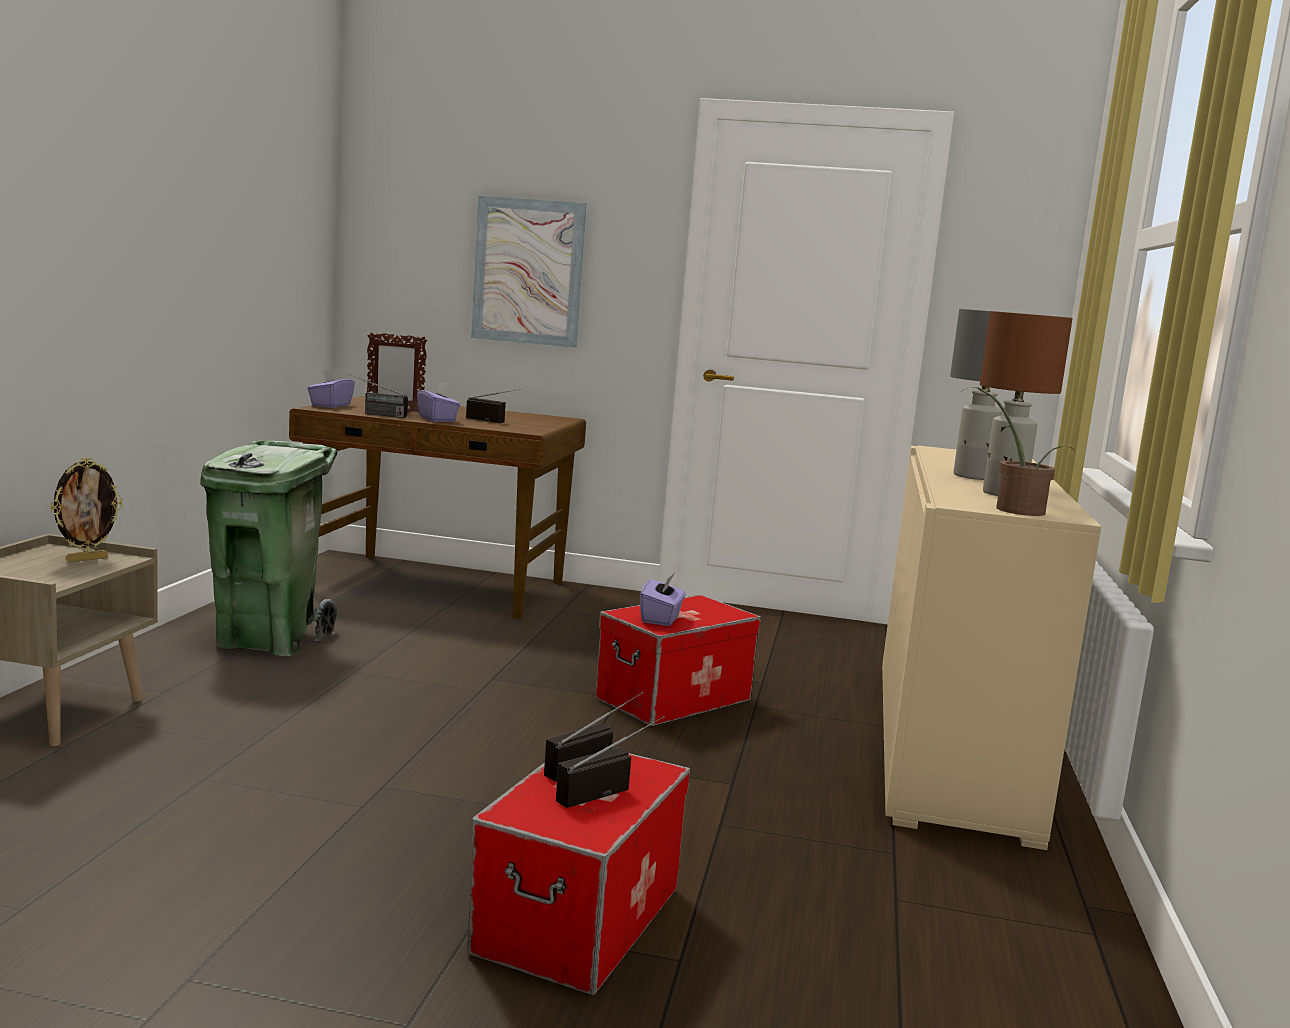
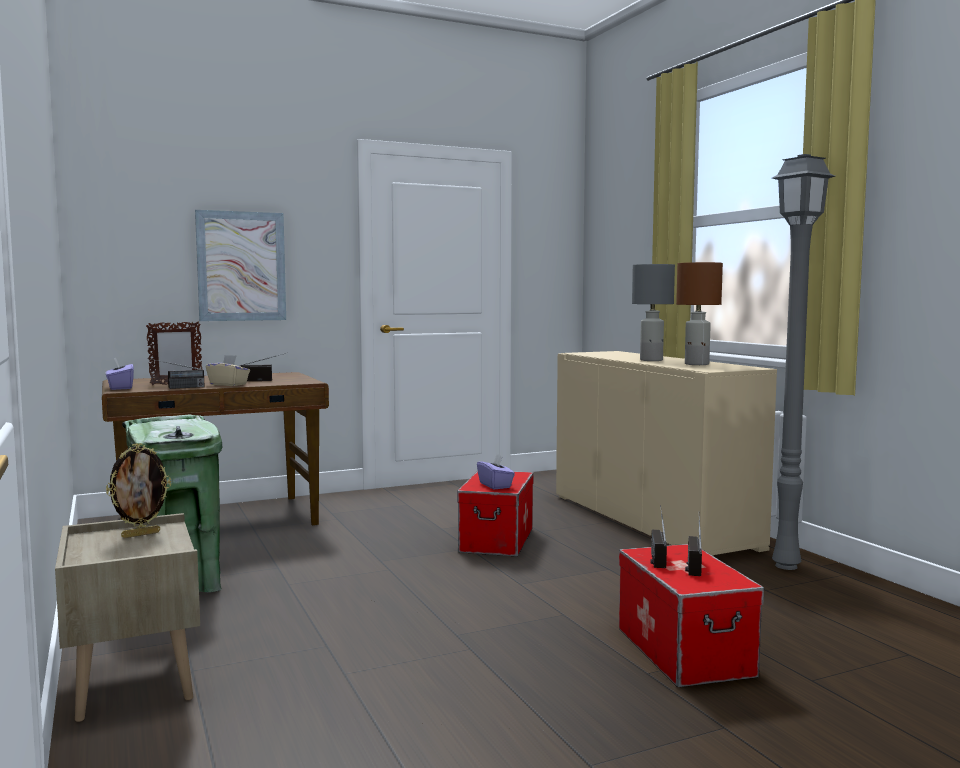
camera: 35 degrees left, 5 degrees down
(87, 559) = (141, 534): picture frame -> picture frame turned 45 degrees clockwise
(437, 419) = (228, 384): purple tissue box -> beige tissue box
(1013, 509) = (729, 368): potted plant -> none
(1021, 884) = (788, 566): none -> grey floor lamp

